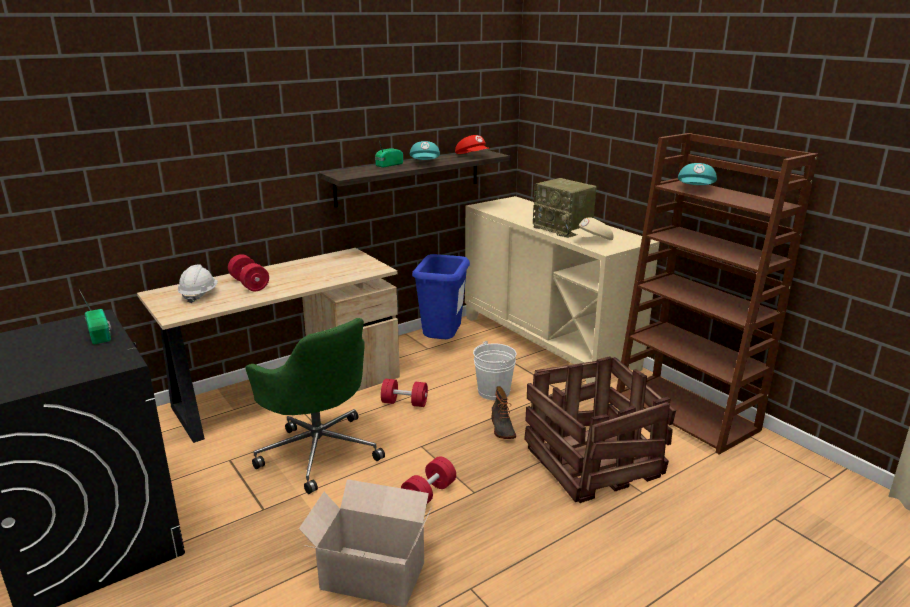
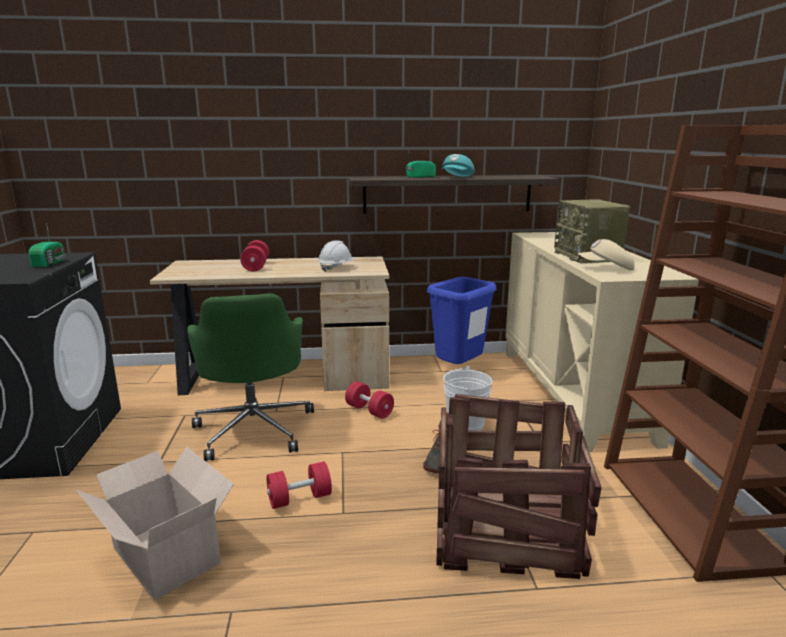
camera: 30 degrees right, 5 degrees down
(199, 295) = (209, 267): white hard hat -> white hard hat (336, 268)
(472, 156) = (517, 177): red cap -> none
(696, 189) = (726, 195): turquoise cap -> none

